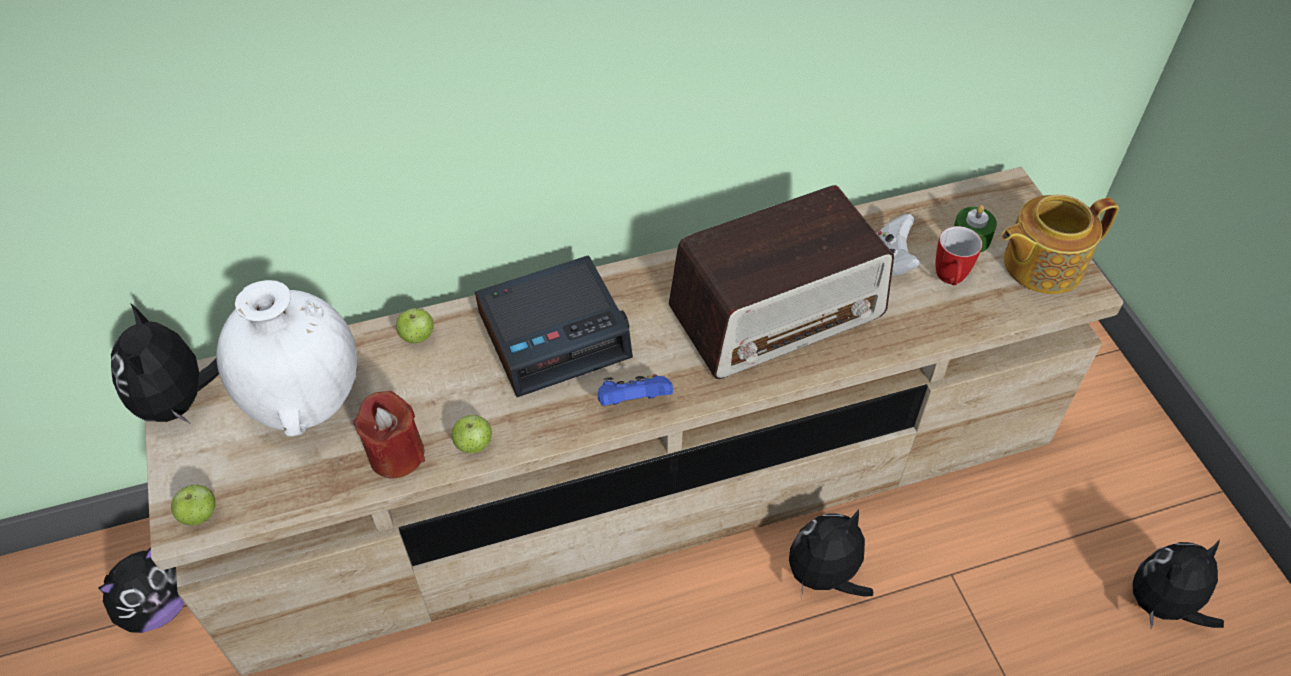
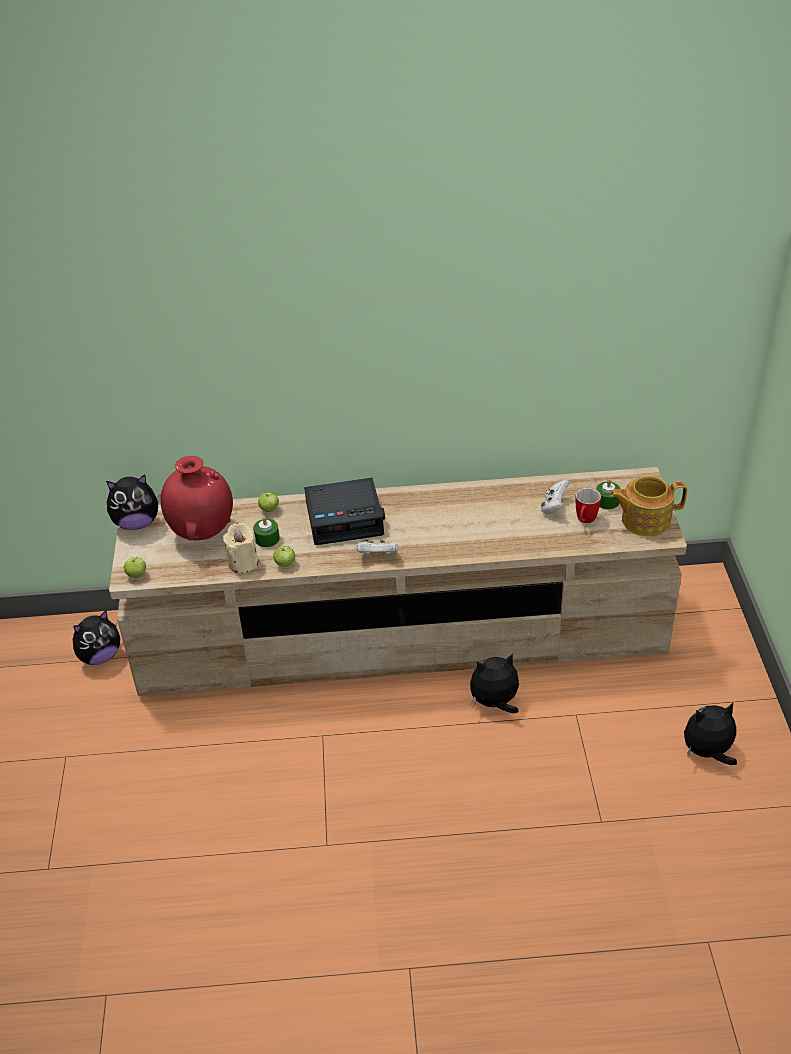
camera: 15 degrees right, 10 degrees down
(180, 402) = (137, 523): plush toy -> plush toy turned 105 degrees counterclockwise
(306, 400) = (202, 531): white vase -> red vase
(396, 454) = (243, 562): red candle -> beige candle
(428, 397) = (267, 539): none -> green candle
(633, 402) = (378, 556): blue game controller -> white game controller
(778, 312) = (475, 524): radio -> none

